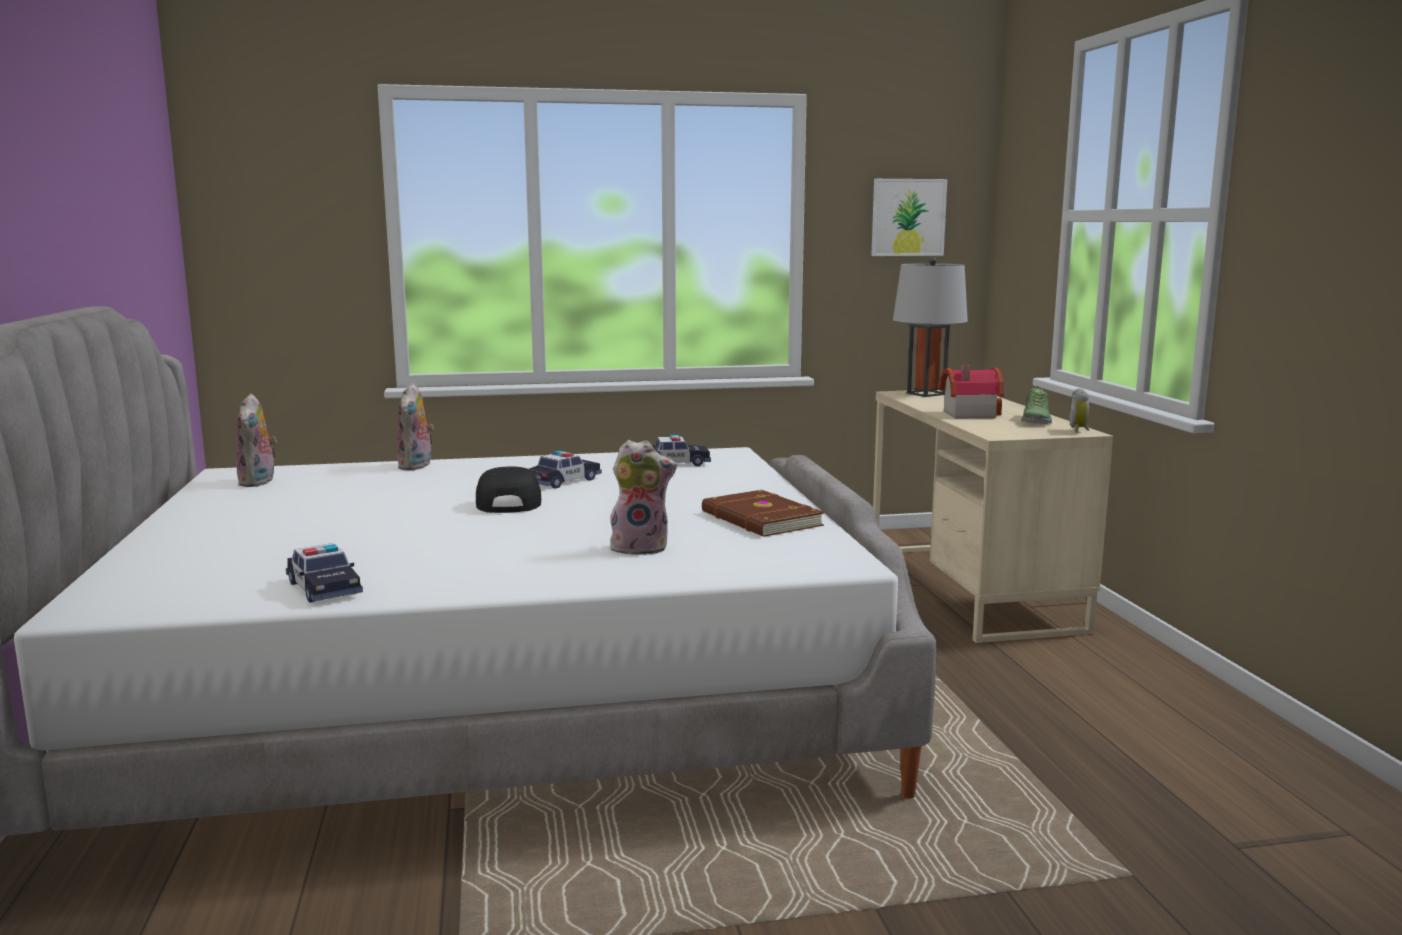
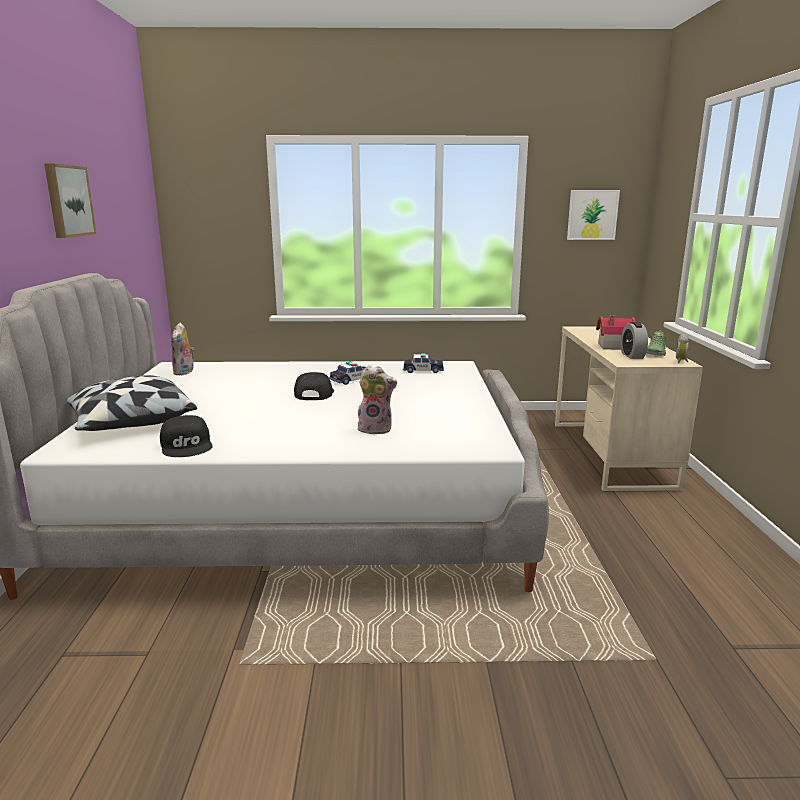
camera: 10 degrees right, 5 degrees up
(55, 179) = (67, 201): none -> picture
(199, 561) = (131, 423): none -> pillow
(324, 588) = (187, 445): toy car -> black cap
(417, 466) = (274, 366): plush toy -> none
(760, 519) = (456, 413): brown book -> none
(926, 394) = (593, 329): grey table lamp -> none
(1003, 425) = (632, 355): none -> alarm clock

